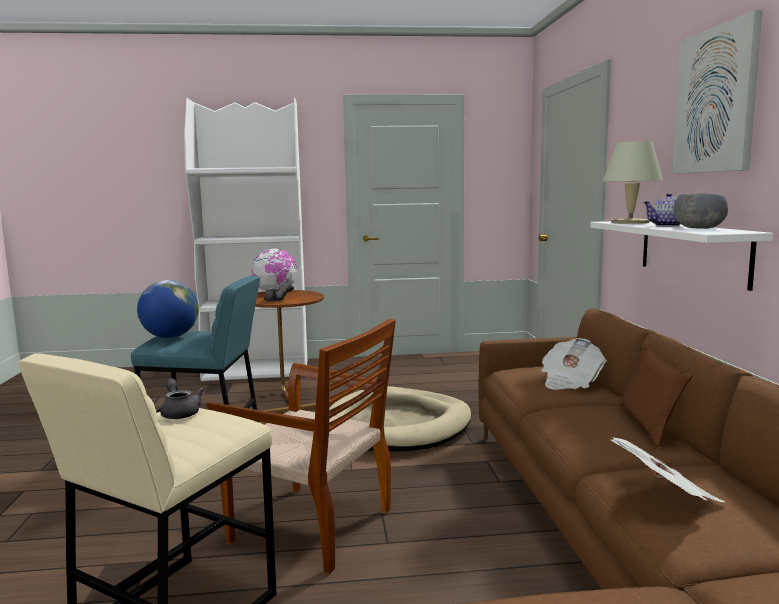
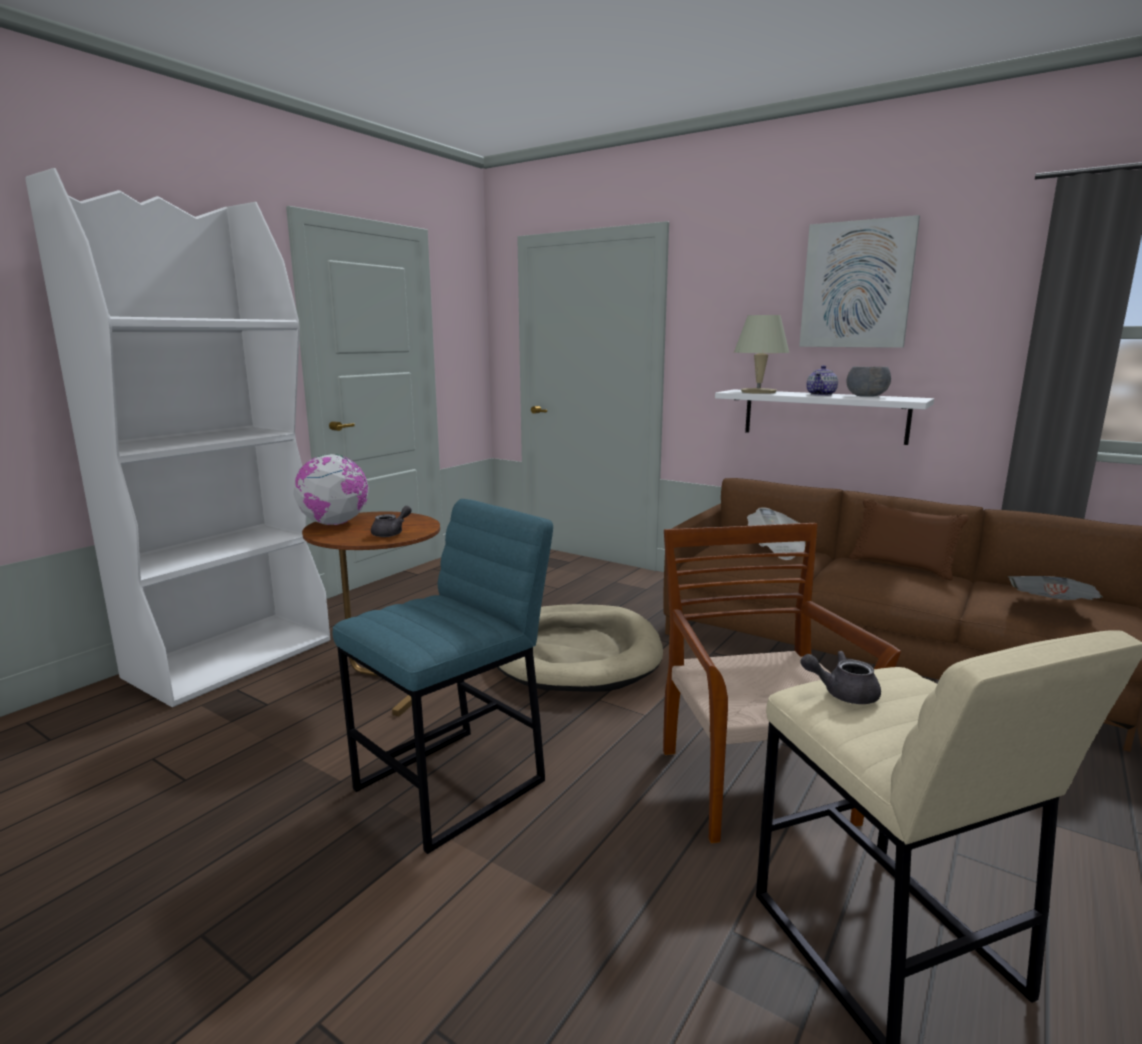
camera: 50 degrees left, 5 degrees up
(170, 337) = (411, 625): globe -> none
(313, 526) = (754, 783): brown armchair -> brown armchair turned 75 degrees counterclockwise

